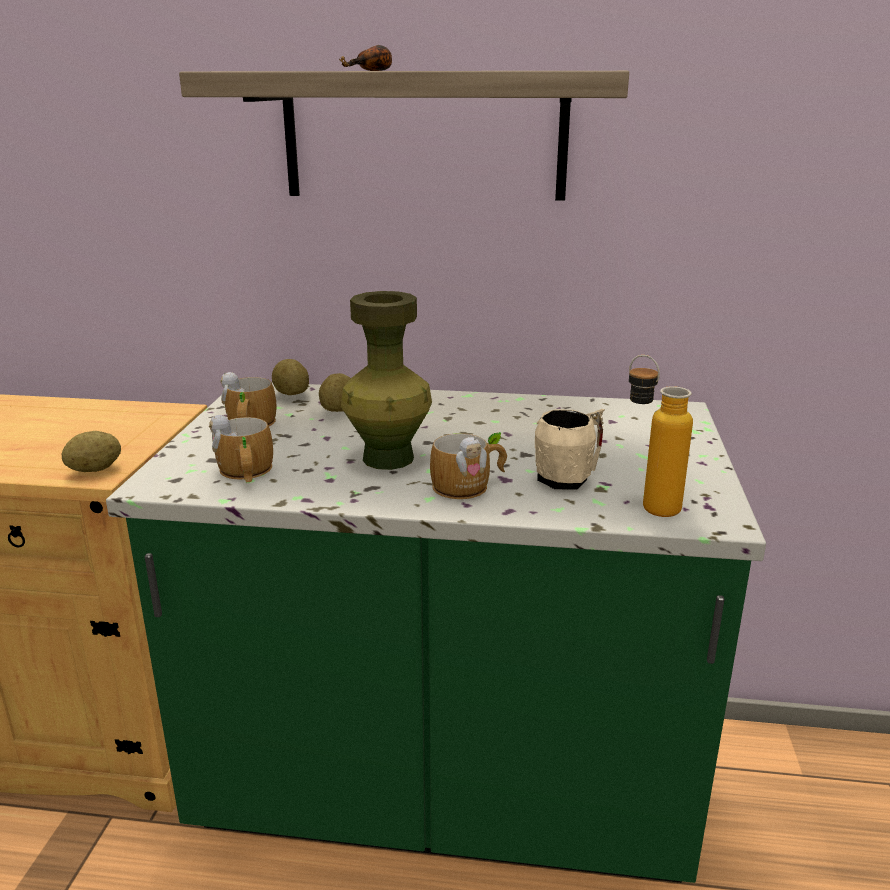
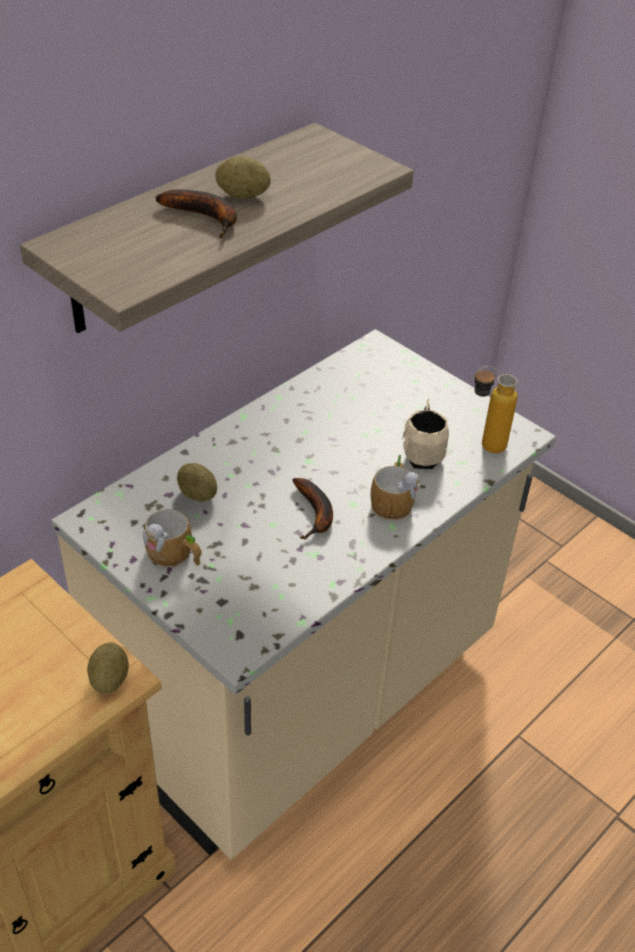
camera: 55 degrees left, 20 degrees up
(245, 473) = (267, 594): mug -> none
(292, 394) = (130, 502): potato -> potato (243, 196)
(388, 459) = (315, 514): green vase -> banana
(445, 791) = (305, 696): green counter -> beige counter

